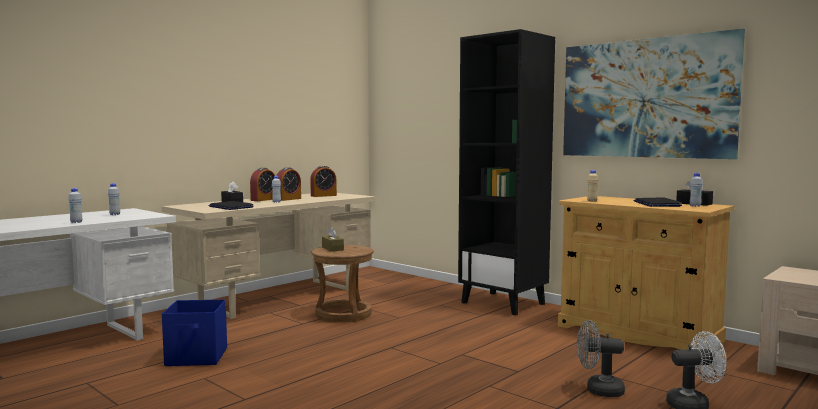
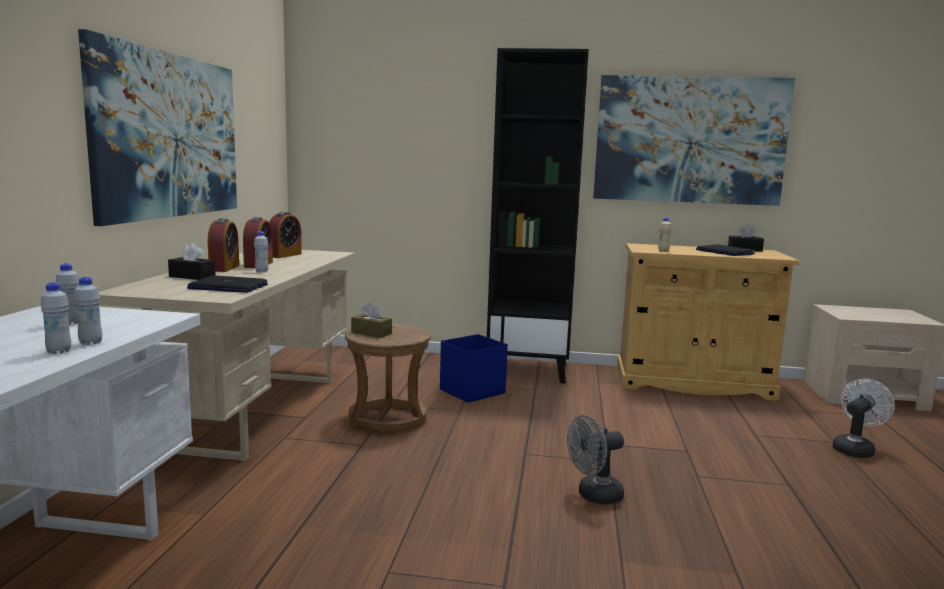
camera: 35 degrees left, 5 degrees up
(197, 357) = (313, 540): blue storage box -> blue storage box (473, 391)
(240, 117) = (169, 136): none -> picture
(598, 390) = (778, 454): grey fan -> grey fan (594, 496)
(695, 206) = (759, 253): white bottle -> white bottle (90, 343)

